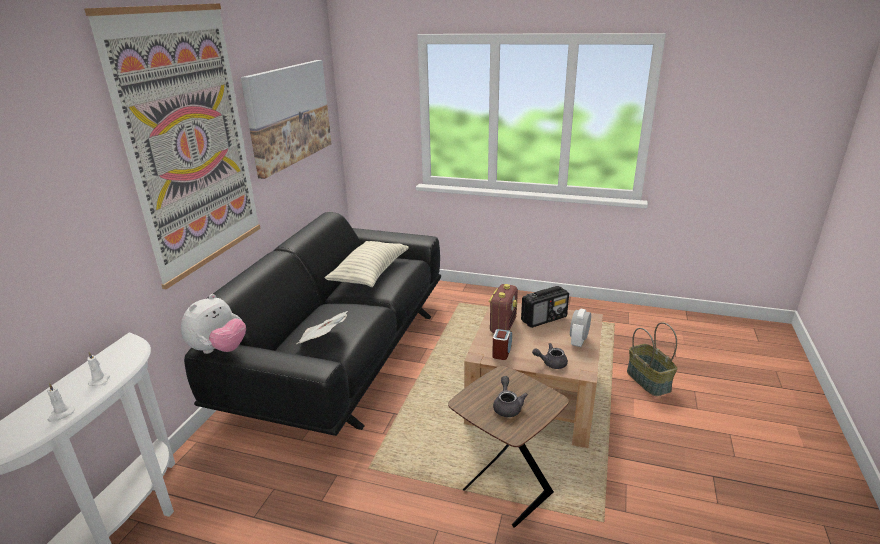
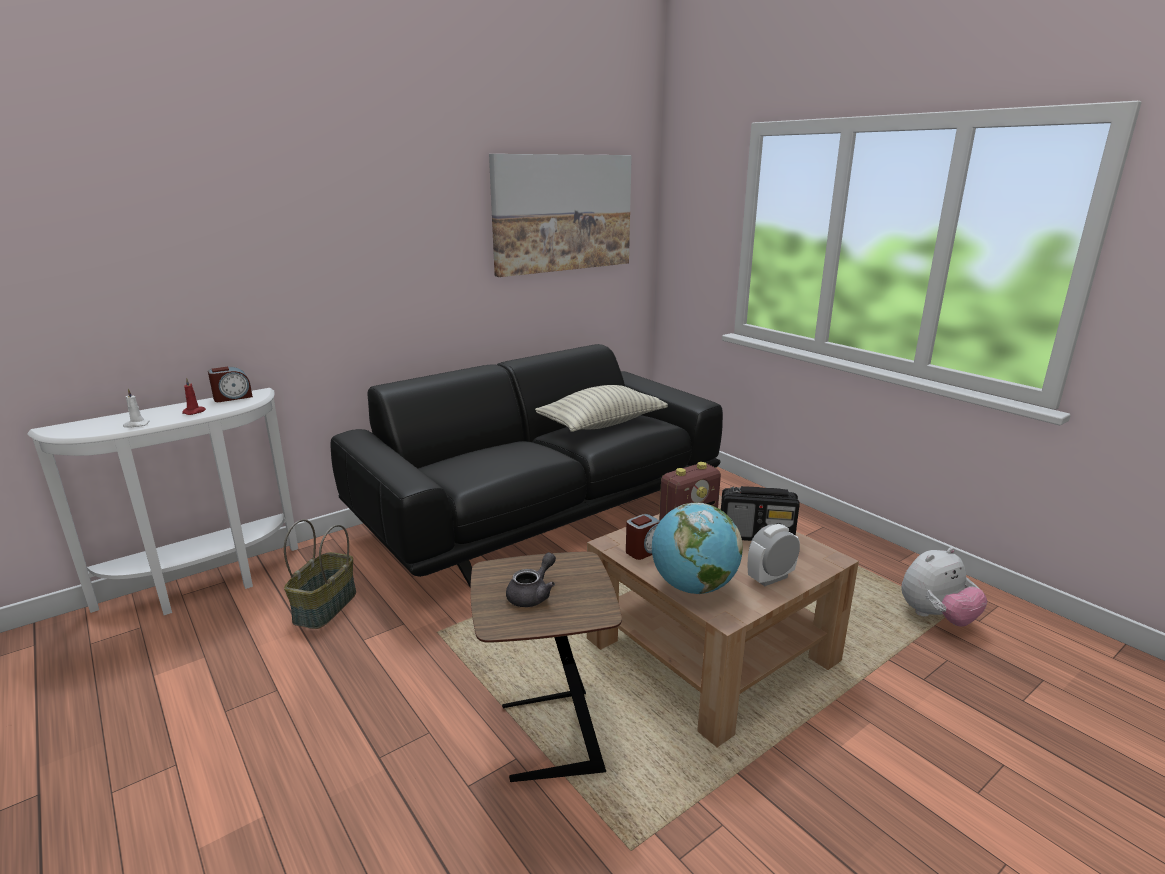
camera: 35 degrees right, 5 degrees down
(100, 380) = (195, 412): white candle -> red candle
(111, 354) = (233, 397): none -> alarm clock
(190, 142) = (396, 212): picture -> none
(219, 350) = (359, 440): plush toy -> plush toy (936, 617)
(323, 340) = (469, 468): newspaper -> none
(551, 363) = (693, 587): grey teapot -> globe
(649, 381) = (927, 711): basket -> basket (326, 607)

